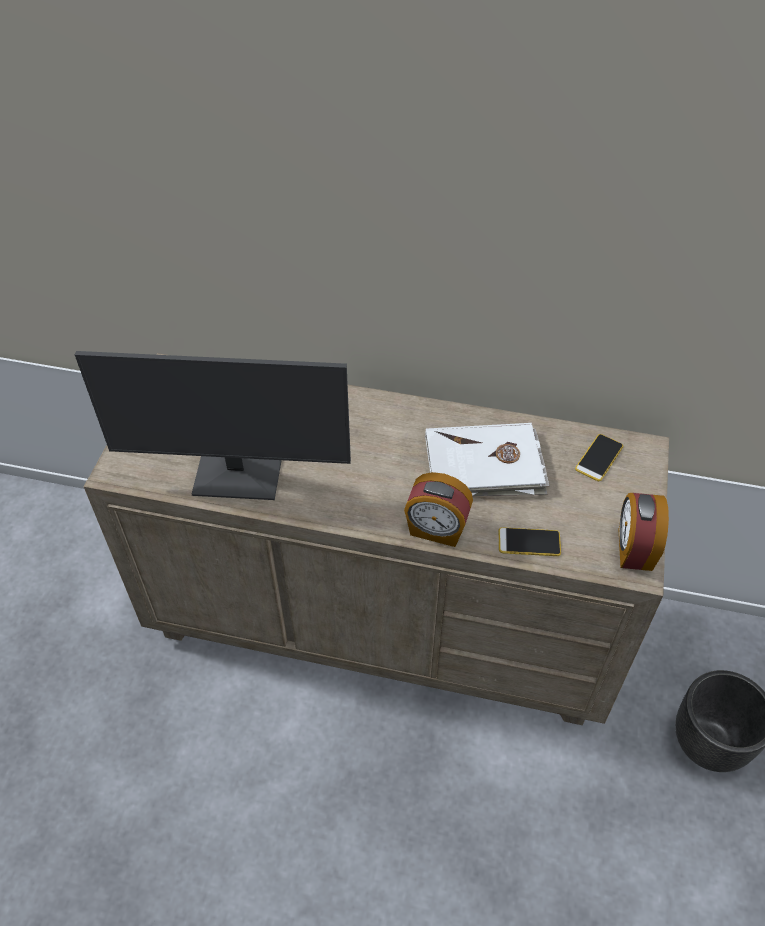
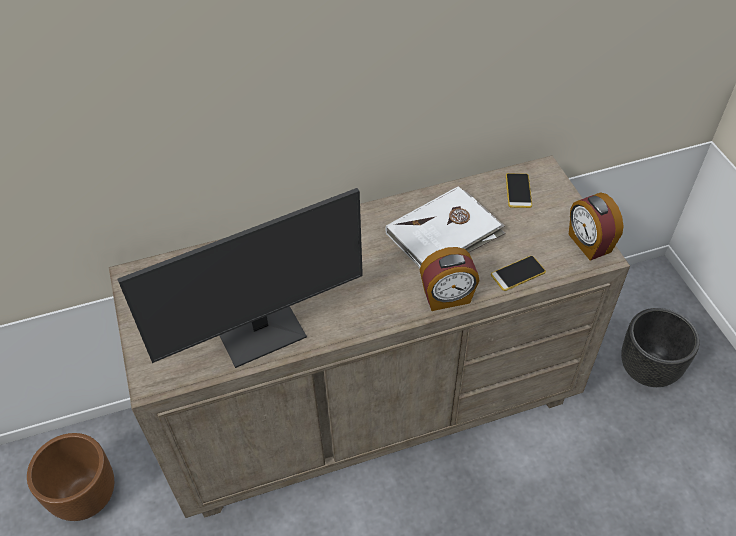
camera: 30 degrees left, 0 degrees up
(83, 563) = (85, 497): none -> brown planter

